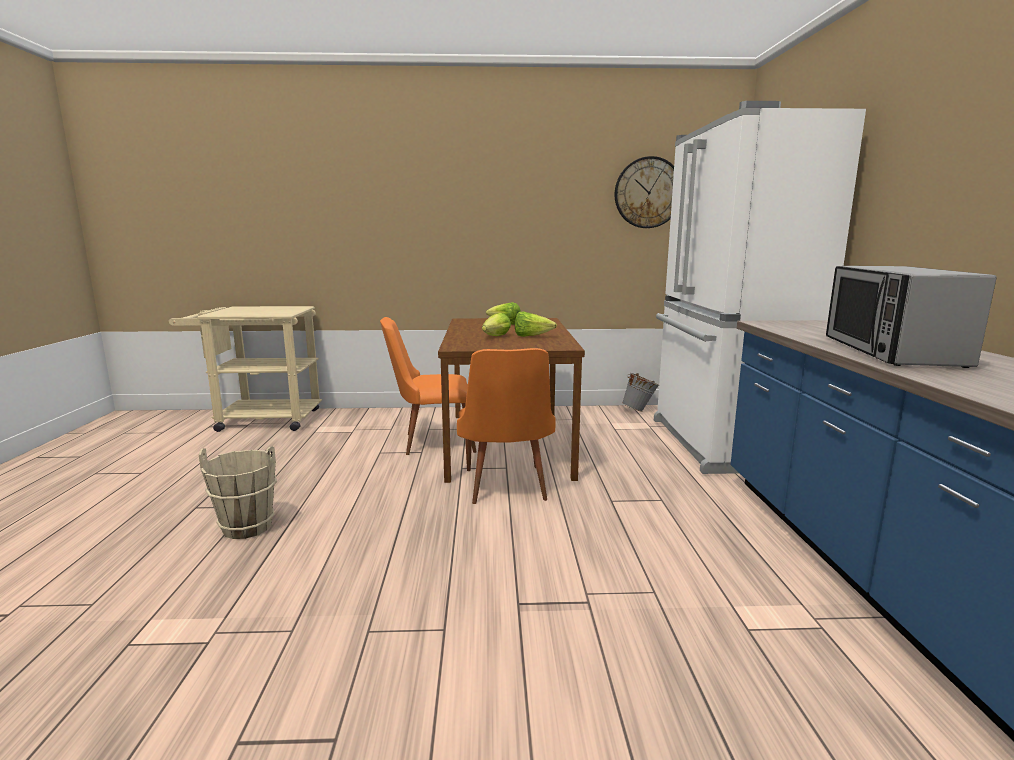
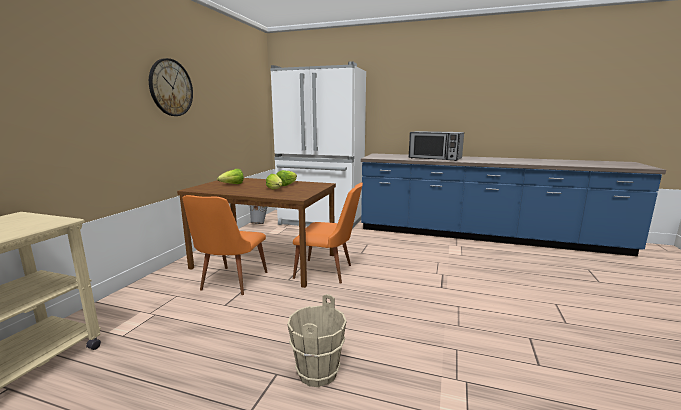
camera: 70 degrees left, 0 degrees up
(648, 193) = (241, 94): wall clock -> wall clock (171, 88)

